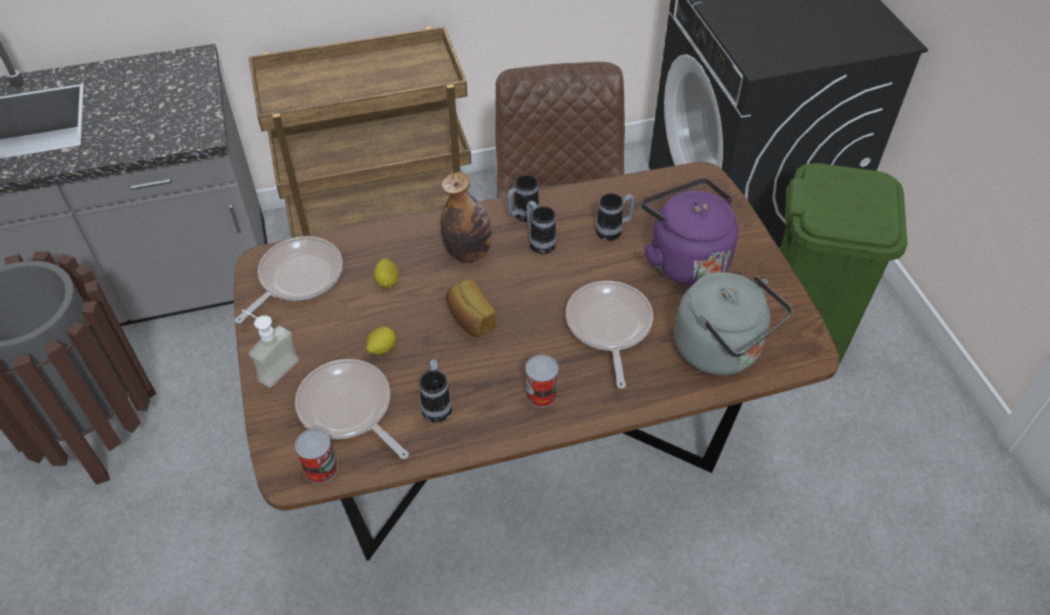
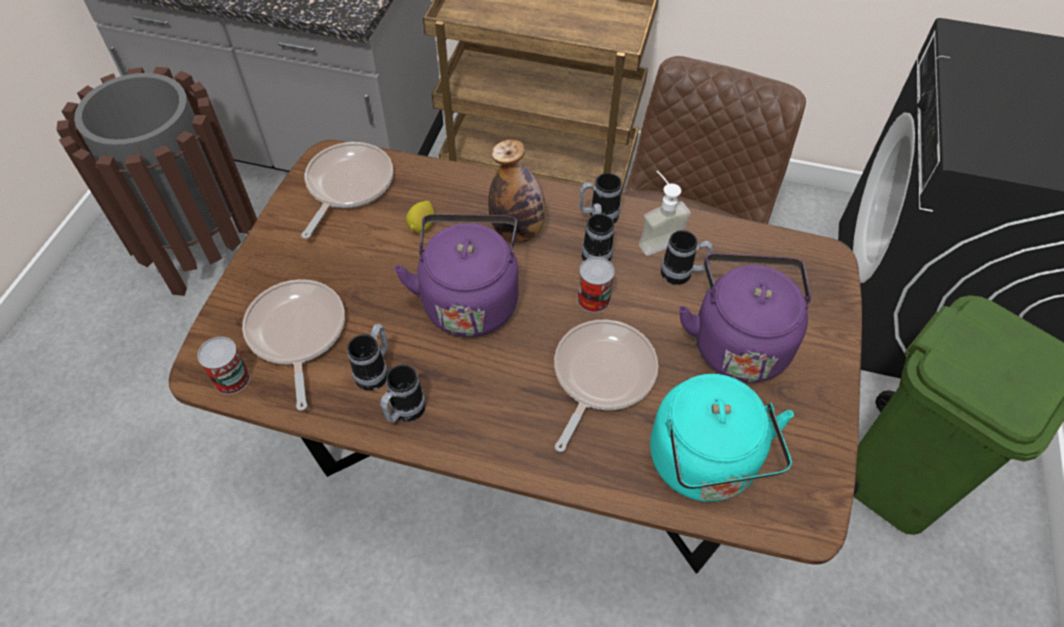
camera: 30 degrees right, 5 degrees up
(272, 366) = (265, 259): soap dispenser -> soap dispenser (656, 237)
(297, 278) = (347, 186): frying pan -> frying pan turned 45 degrees counterclockwise
(382, 349) = (368, 290): lemon -> none
(469, 319) = (469, 299): bread -> purple kettle
(483, 422) = (404, 412): none -> mug
(541, 394) = (480, 413): can -> can (593, 299)
(722, 351) = (705, 466): grey kettle -> turquoise kettle

